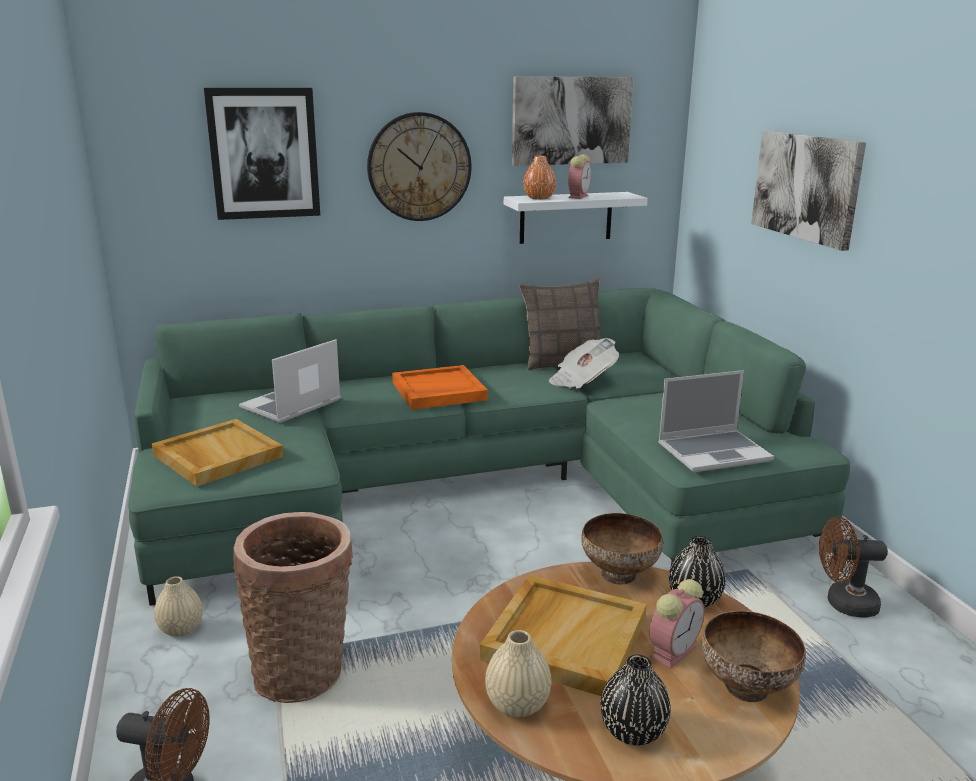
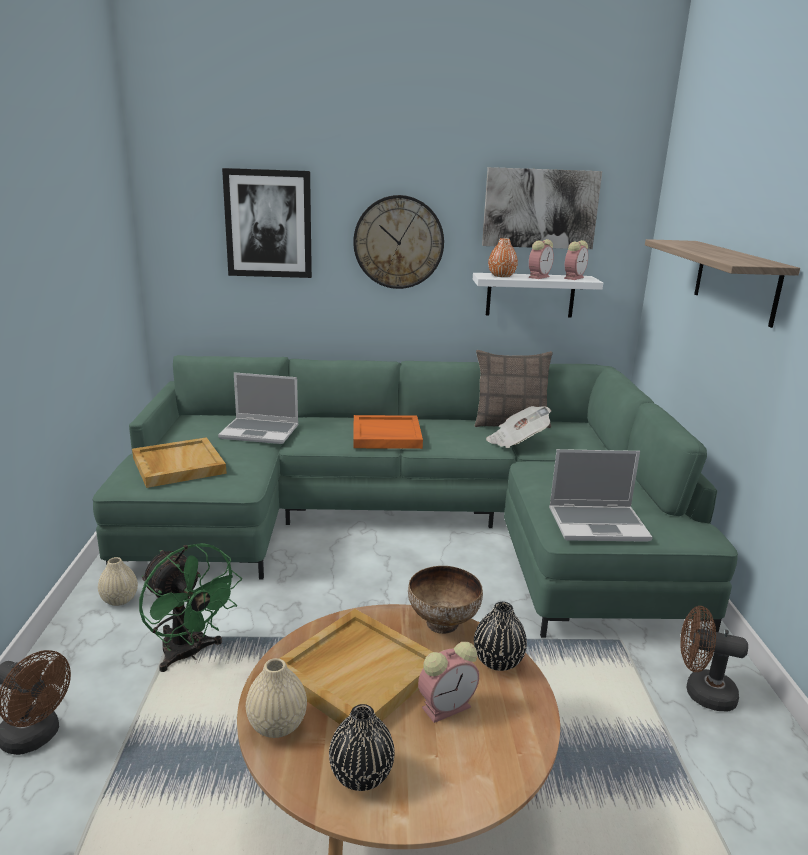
camera: 15 degrees right, 0 degrees up
(291, 405) = (261, 432): laptop -> laptop turned 135 degrees counterclockwise
(304, 672) = (189, 654): basket -> green fan
(613, 195) = (574, 278): none -> alarm clock
(745, 689) = (493, 759): bowl -> none
(806, 187) = (735, 281): picture -> shelf

